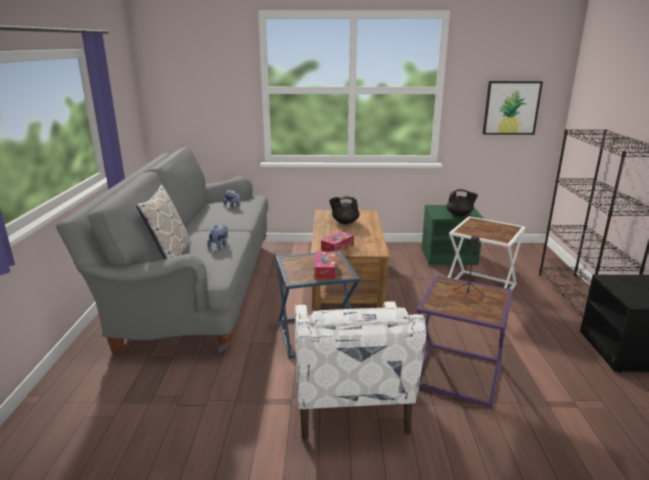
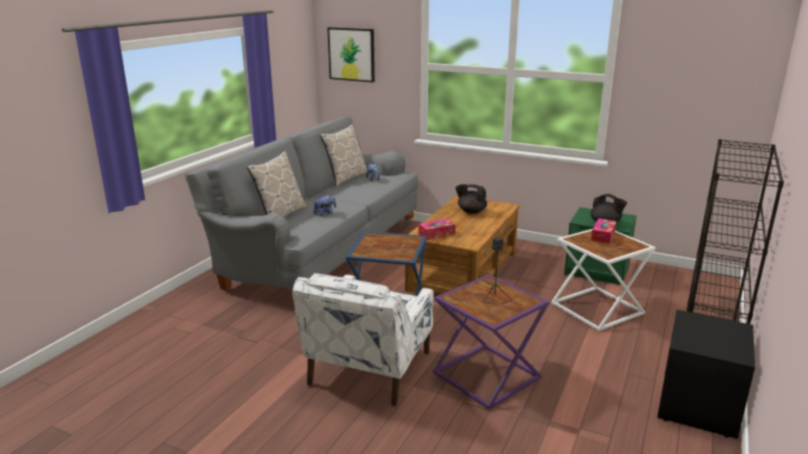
camera: 25 degrees right, 0 degrees up
(202, 209) = (345, 178): none -> pillow
(325, 270) = (391, 250): tissue box -> tissue box (603, 236)
(511, 108) = (697, 105): picture -> picture (351, 54)

